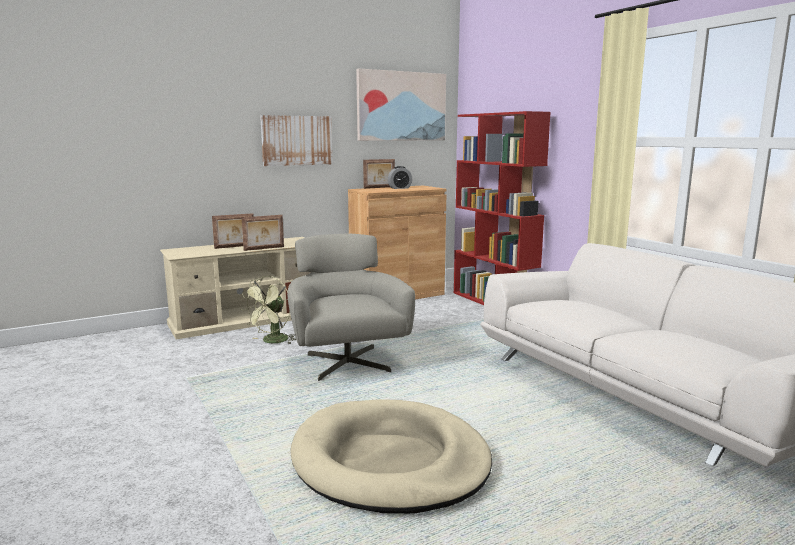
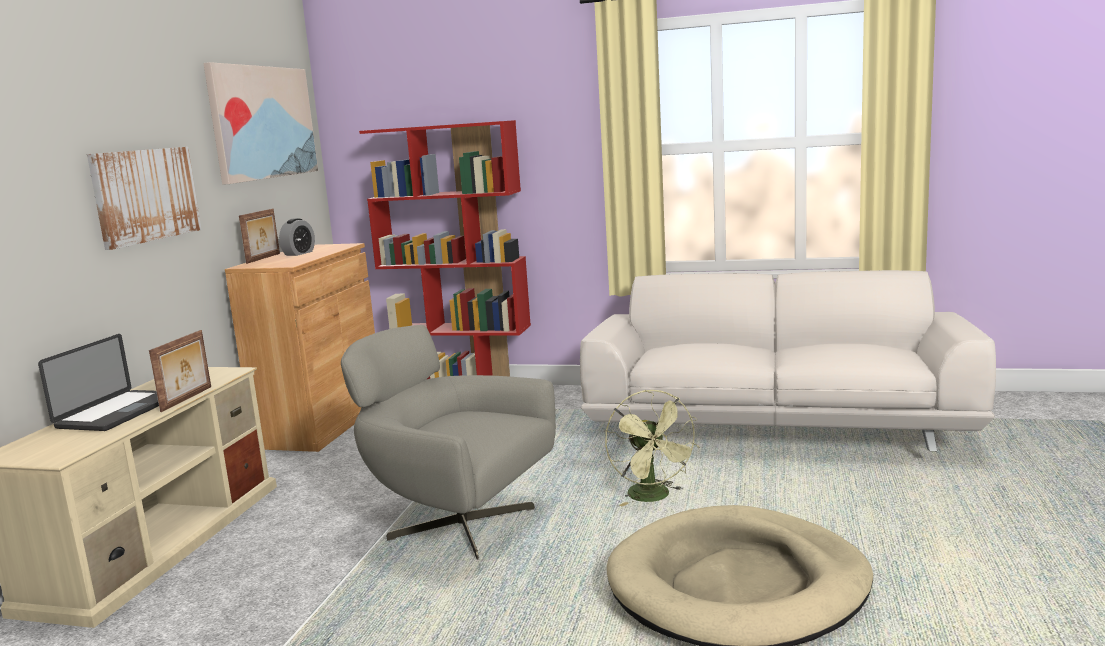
camera: 45 degrees left, 0 degrees up
(235, 247) = (119, 412): picture frame -> laptop
(272, 341) = (286, 550): green fan -> green fan (654, 497)

